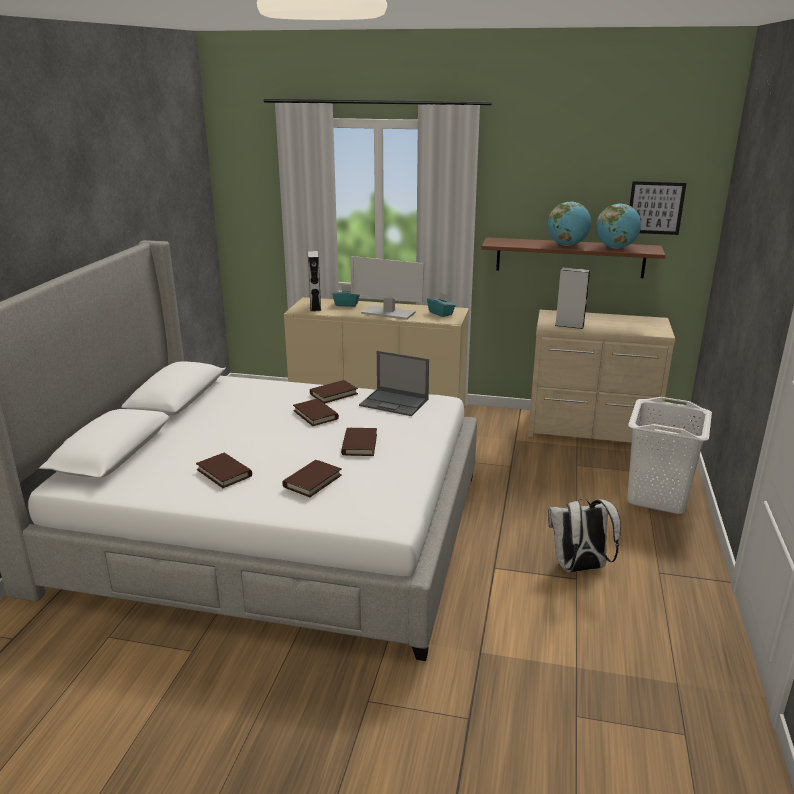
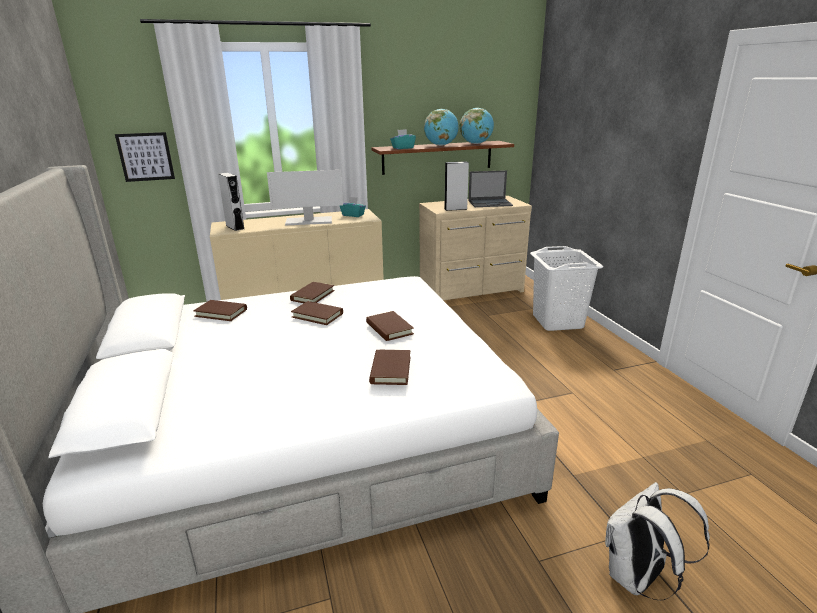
camera: 30 degrees left, 0 degrees up
(224, 473) = (290, 390): brown book -> brown book (221, 313)
(346, 304) = (262, 221): turquoise tissue box -> turquoise tissue box (403, 148)
(395, 403) = (375, 290): laptop -> laptop (490, 203)
(579, 568) = (565, 384): white backpack -> white backpack (637, 578)
(655, 208) = (494, 111): picture -> picture (145, 157)

